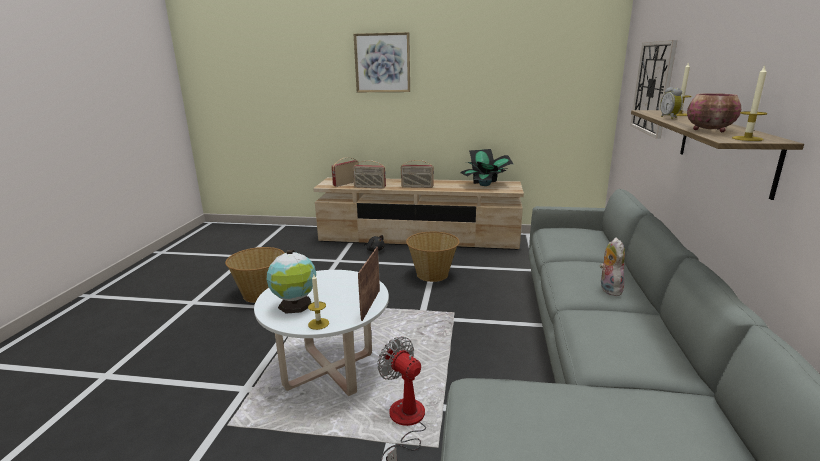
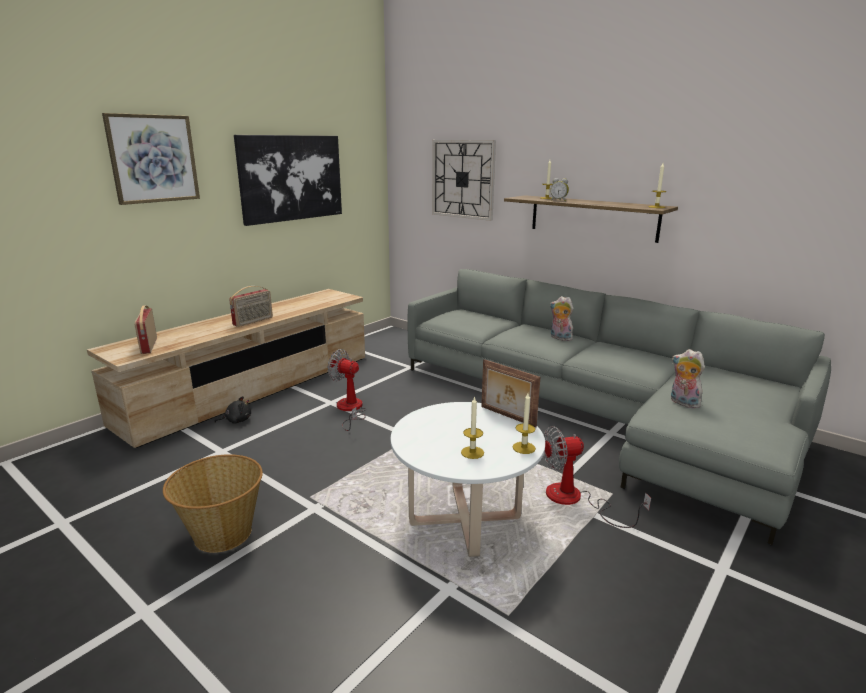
camera: 60 degrees left, 0 degrees up
(295, 306) = (472, 452): globe -> candle
(369, 187) = (198, 339): radio -> none
(432, 275) = (350, 410): basket -> fan
(485, 185) = (311, 300): potted plant -> none
(496, 80) = (291, 178): none -> picture
(533, 403) = (682, 403): none -> plush toy
(710, 130) = (621, 205): bowl -> none

